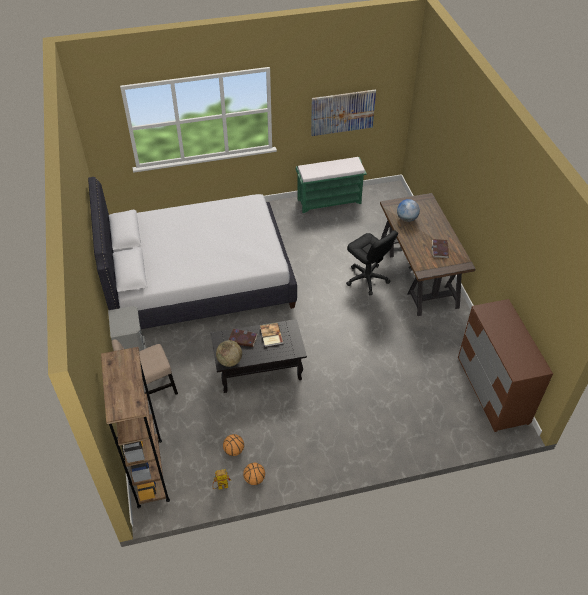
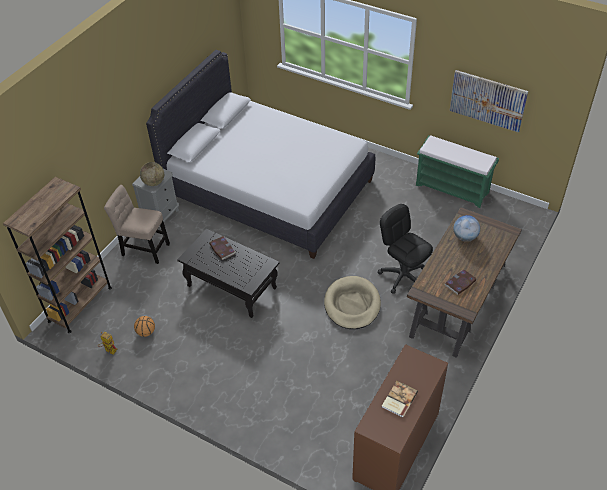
camera: 45 degrees right, 0 degrees up
(230, 361) = (194, 259): globe -> globe (154, 182)
(255, 479) = (135, 363): basketball -> none
(270, 335) = (244, 260): book -> book (398, 399)
(358, 321) = (352, 304): none -> beige dog bed
(367, 279) = (403, 276): black office chair -> black office chair turned 135 degrees clockwise

